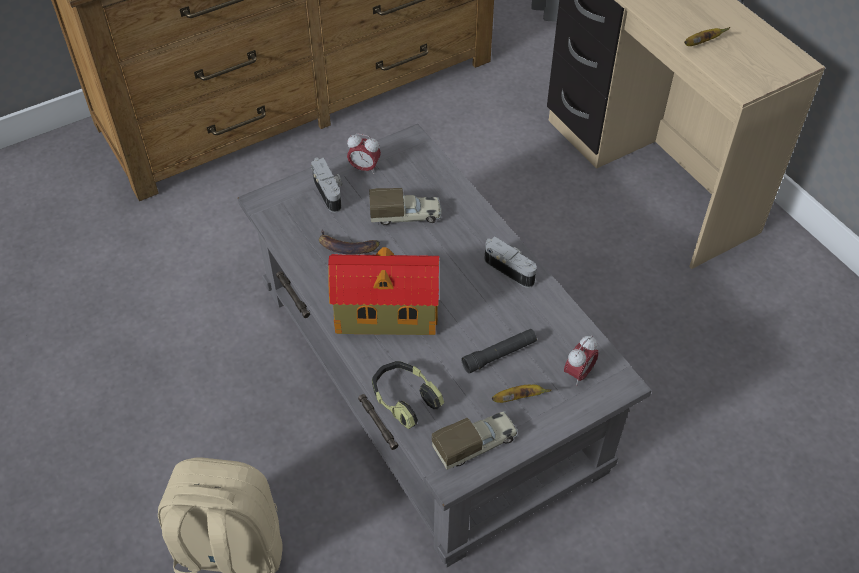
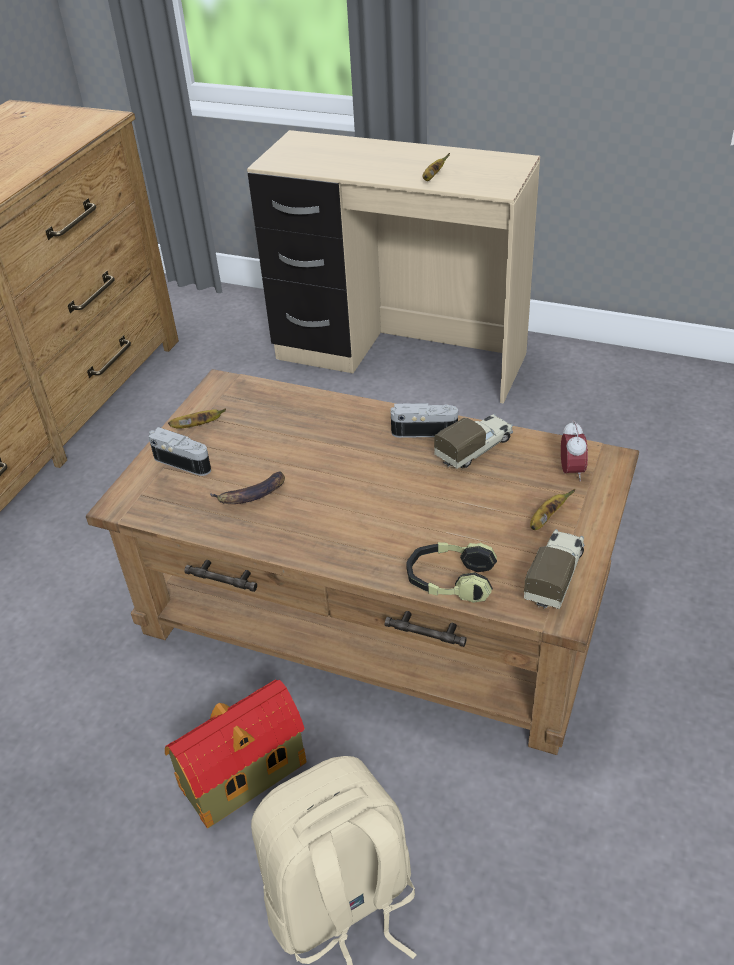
camera: 35 degrees left, 10 degrees down
(364, 168) = (198, 425): alarm clock -> banana
(384, 315) = (351, 527): toy house -> toy house (240, 776)
(406, 216) = (282, 441): toy truck -> toy truck (475, 449)
(427, 376) = (373, 609): grey coffee table -> brown coffee table
(499, 355) = (491, 497): black flashlight -> none

